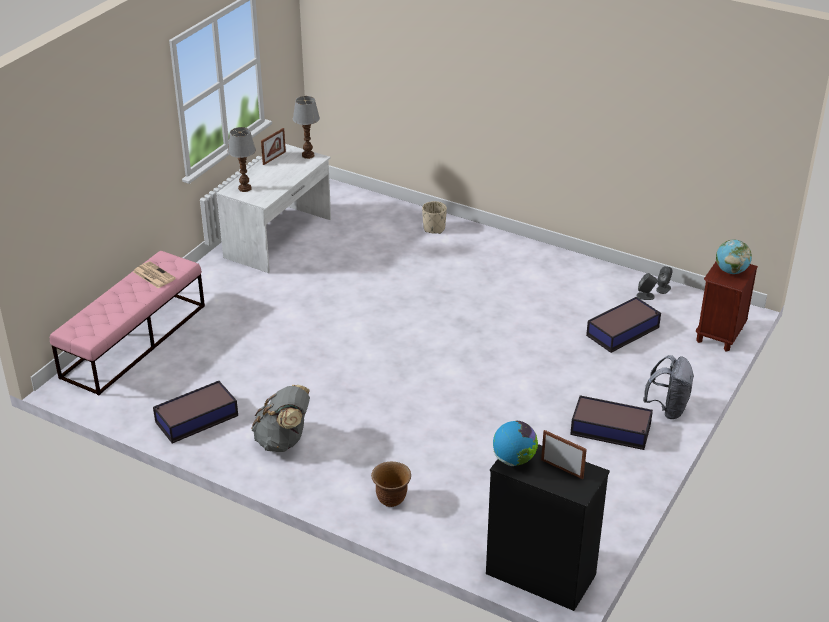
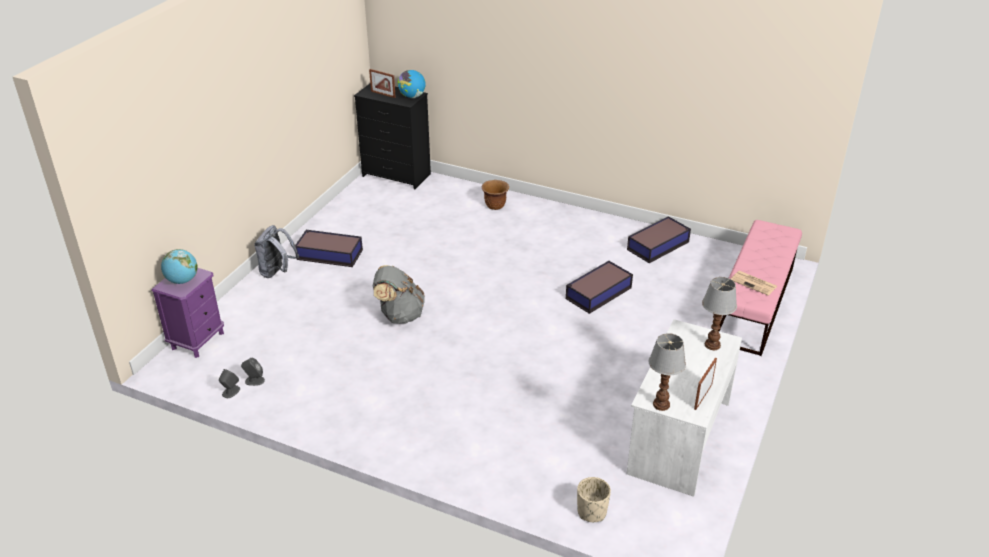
camera: 175 degrees right, 0 degrees up
(284, 441) = (583, 235): grey backpack -> grey backpack (399, 315)
(434, 228) = (490, 466): beige planter -> beige planter (591, 512)
(623, 331) = (291, 339): storage box -> storage box (597, 293)
(719, 335) = (197, 340): brown nightstand -> purple nightstand

